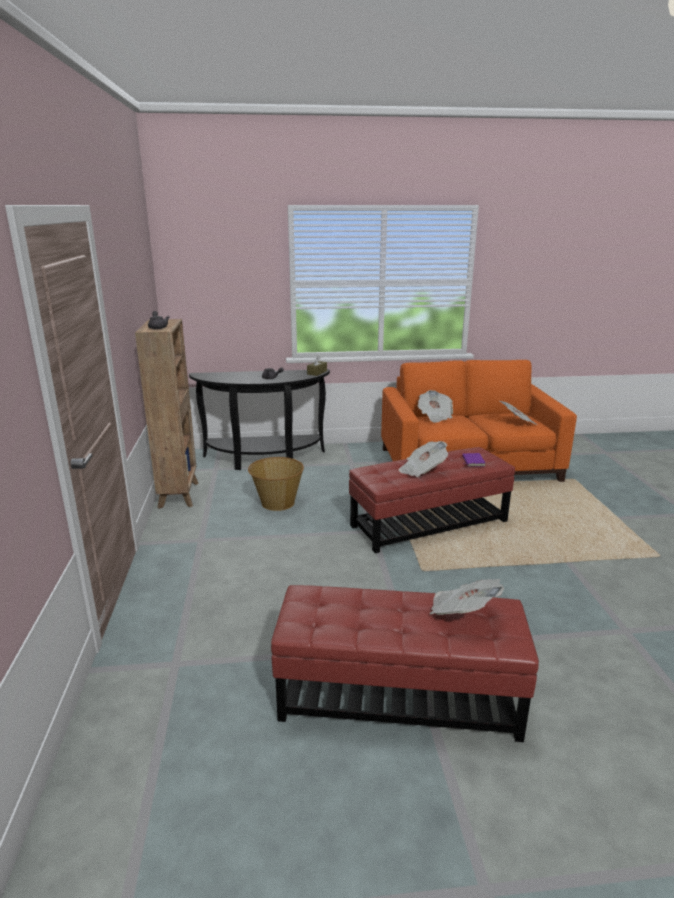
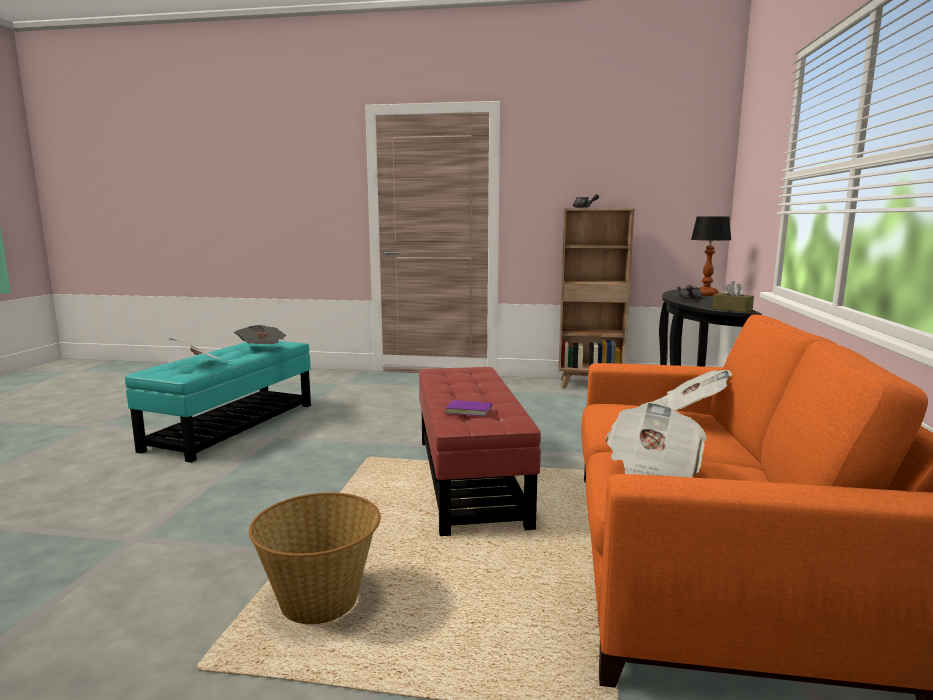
camera: 105 degrees right, 10 degrees down
(240, 374) = (705, 294): none -> table lamp
(277, 502) = (560, 415): basket -> basket (320, 601)
(398, 695) = (233, 426): red ottoman -> turquoise ottoman
(422, 470) = (458, 385): newspaper -> newspaper (262, 349)

